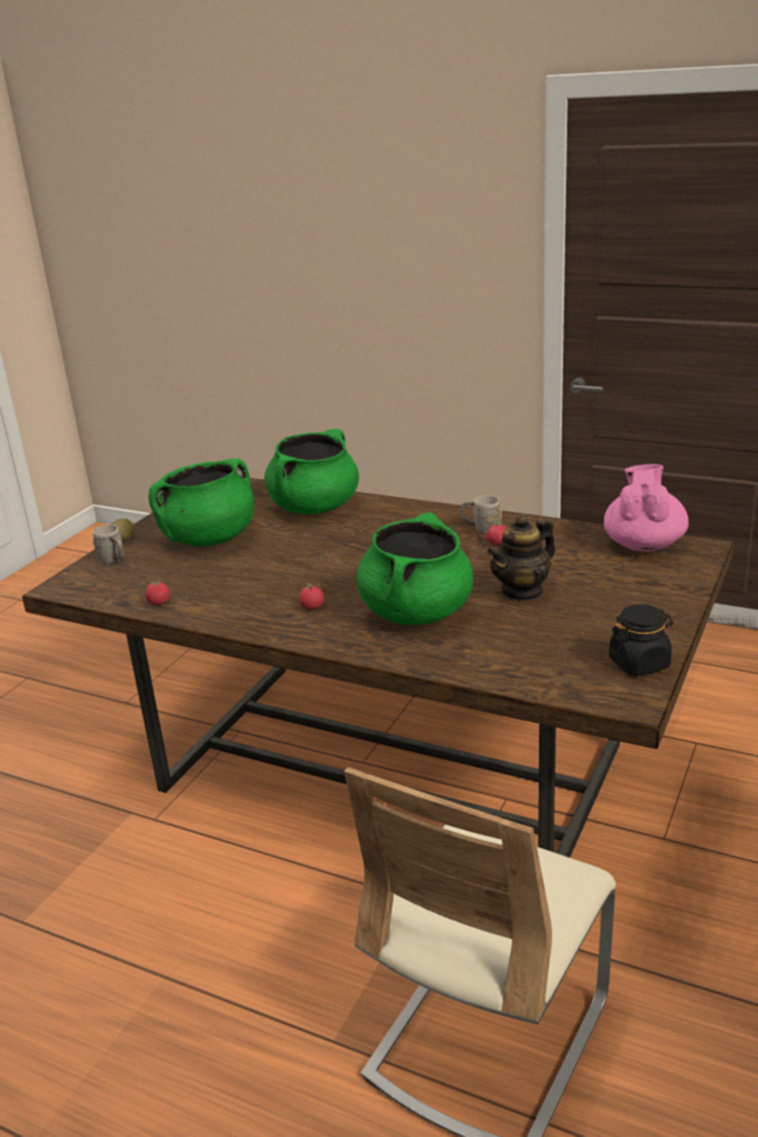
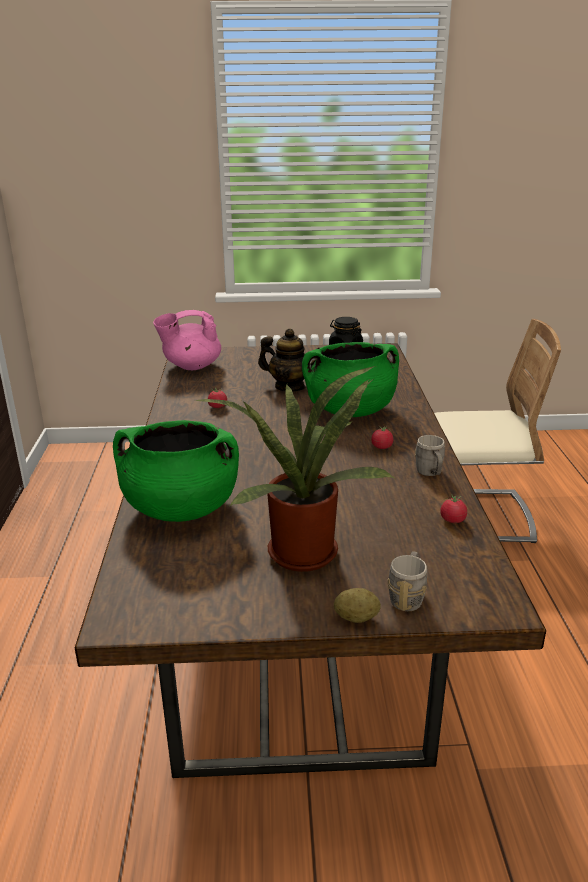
camera: 120 degrees left, 0 degrees up
(209, 539) = (302, 548): green cooking pot -> potted plant
(481, 529) = (194, 417): grey mug -> grey mug (430, 473)

